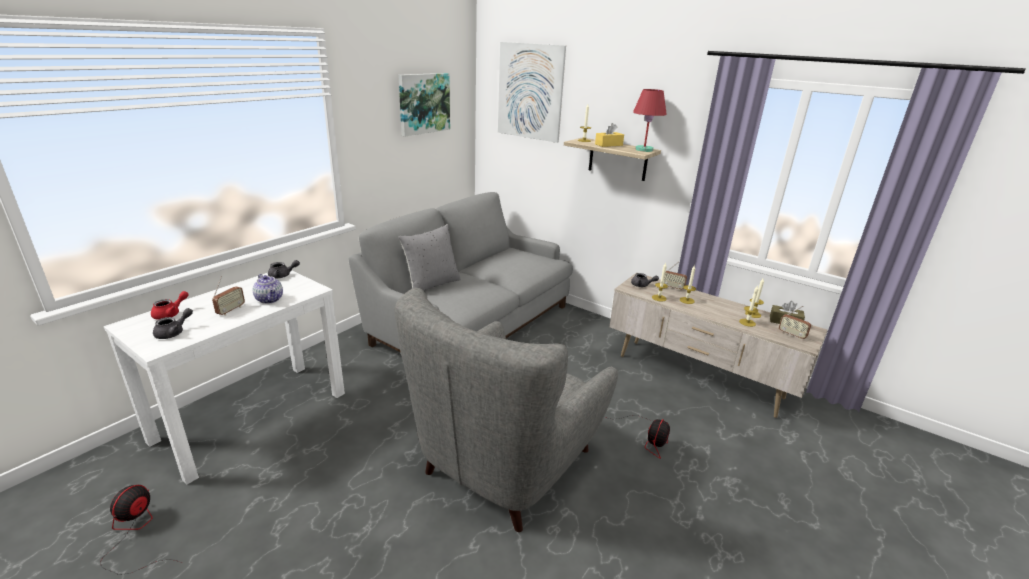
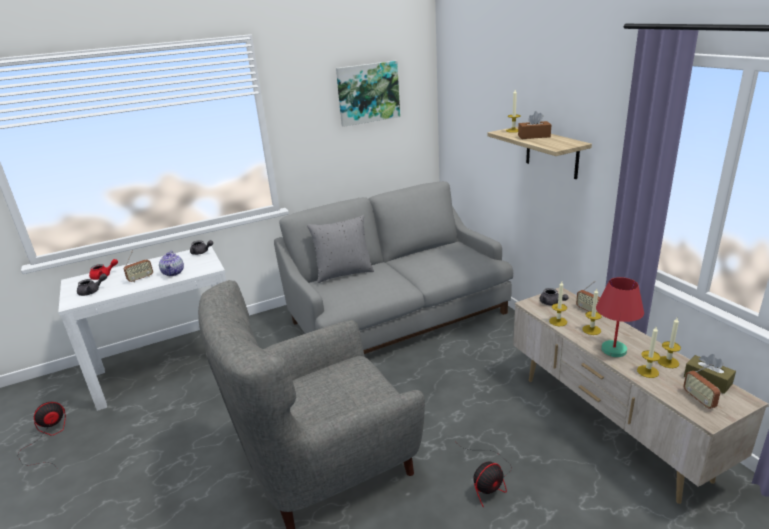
camera: 30 degrees right, 0 degrees up
(530, 92) = (476, 75): picture -> none
(608, 145) = (534, 136): yellow tissue box -> brown tissue box
(643, 150) = (567, 143): red table lamp -> red table lamp (613, 350)

